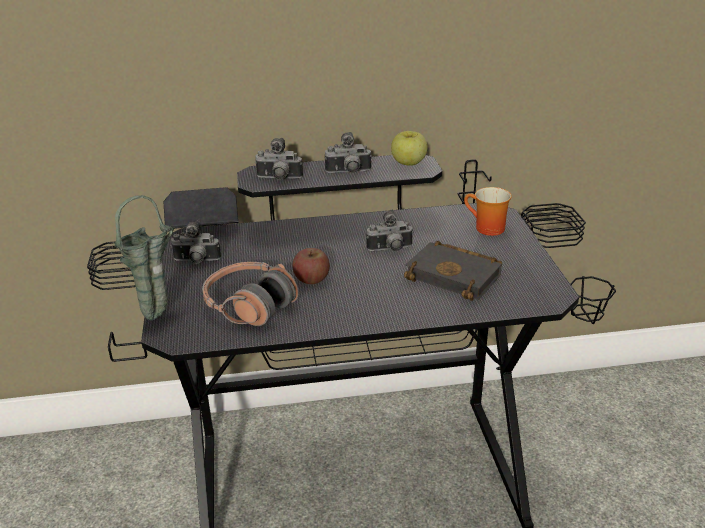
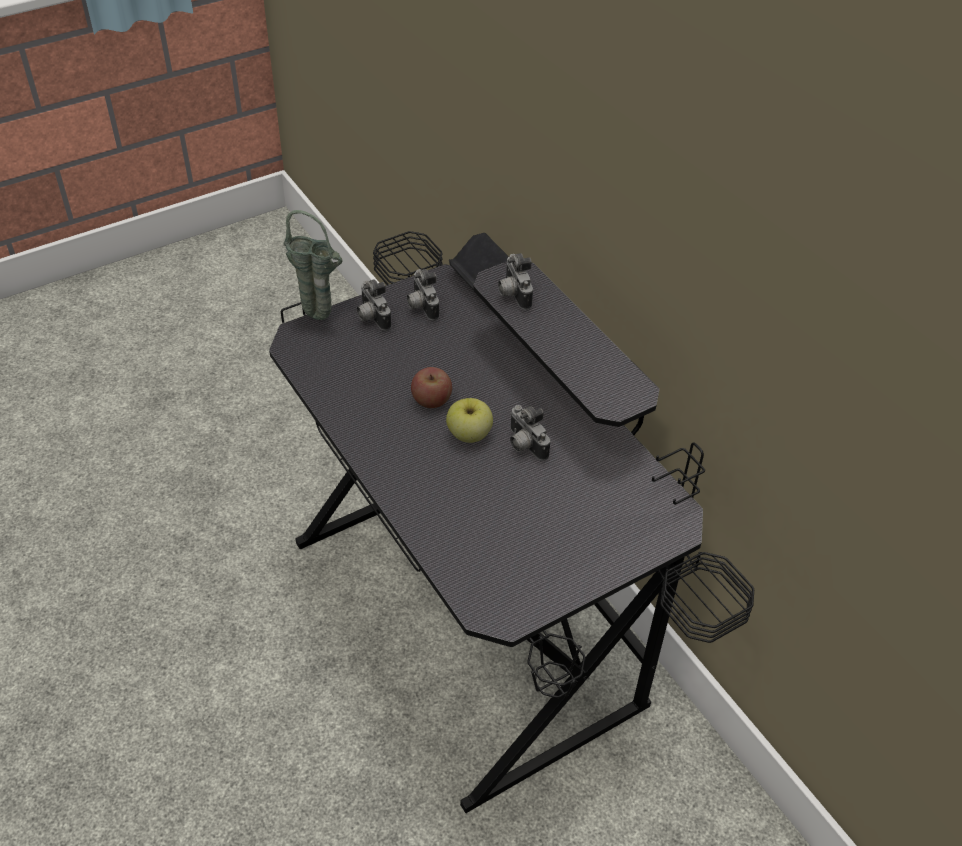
camera: 65 degrees right, 15 degrees up
(250, 305) = (365, 372): headphones -> none
(348, 173) = (561, 343): camera -> camera (371, 318)
(408, 163) = (620, 386): apple -> apple (469, 435)
(456, 276) = (498, 517): black book -> none
(485, 228) = (626, 521): mug -> none

